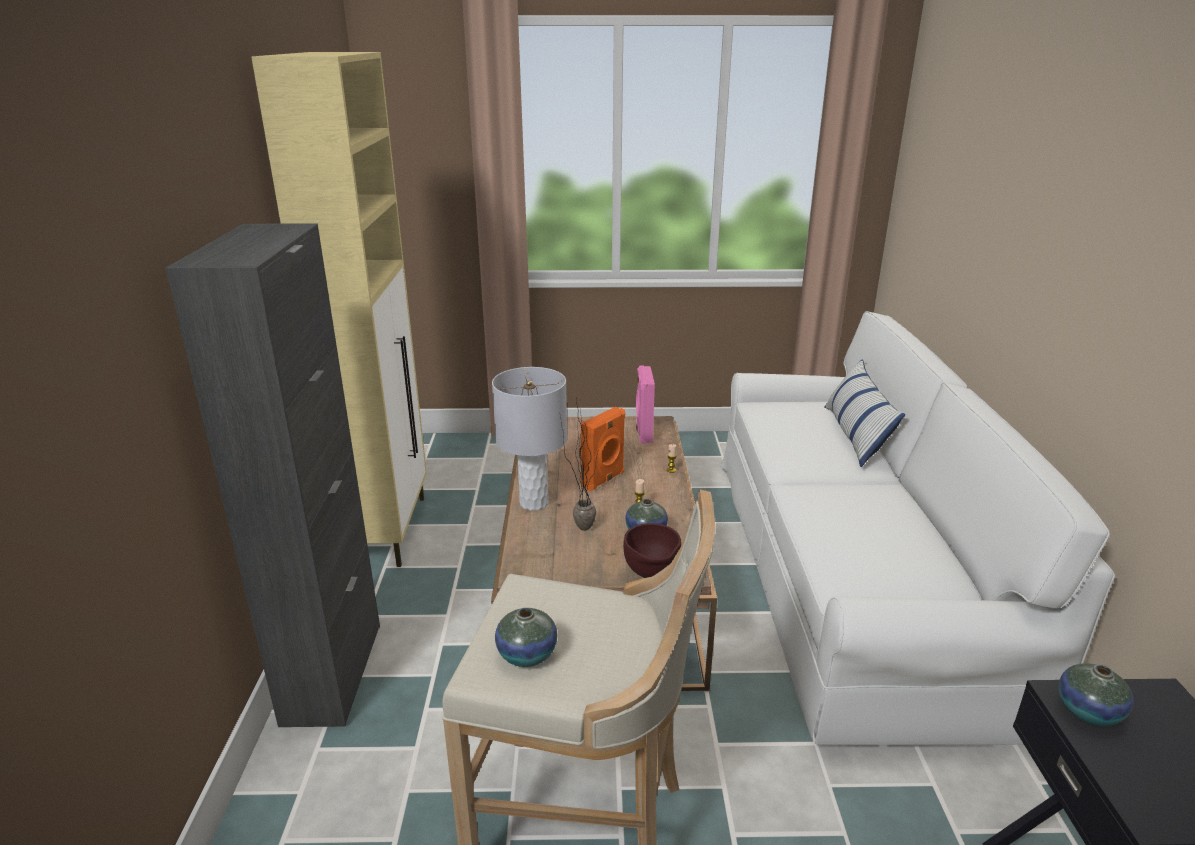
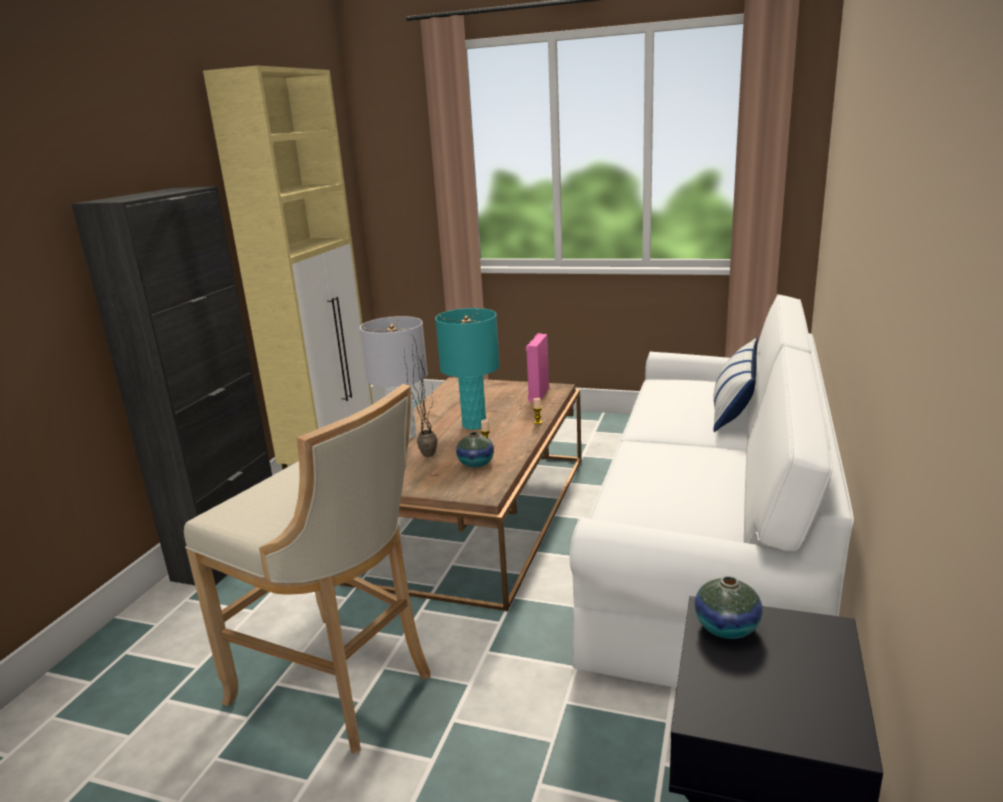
camera: 20 degrees right, 5 degrees down
(527, 654) = (259, 509): vase -> none
(604, 480) = (474, 424): orange speaker -> turquoise table lamp
(651, 576) = (453, 493): brown bowl -> none

